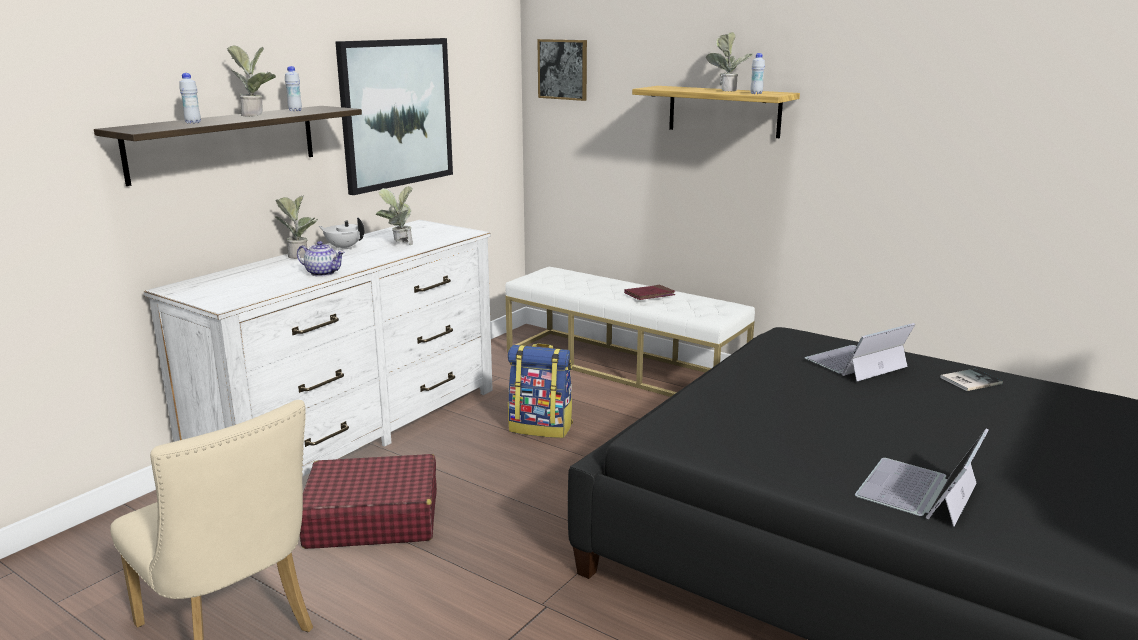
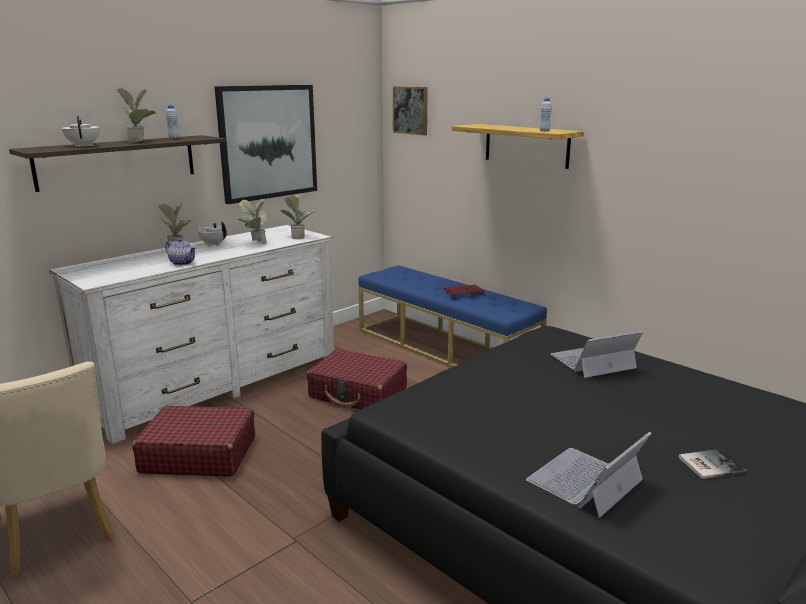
camera: 10 degrees right, 0 degrees up
(193, 123) = (84, 146): white bottle -> white teapot
(541, 427) = (358, 393): backpack -> red suitcase
(623, 366) = (445, 348): white bench -> blue bench
(726, 90) = (525, 128): potted plant -> potted plant (298, 237)
(968, 380) = (687, 384): book -> book (709, 464)

